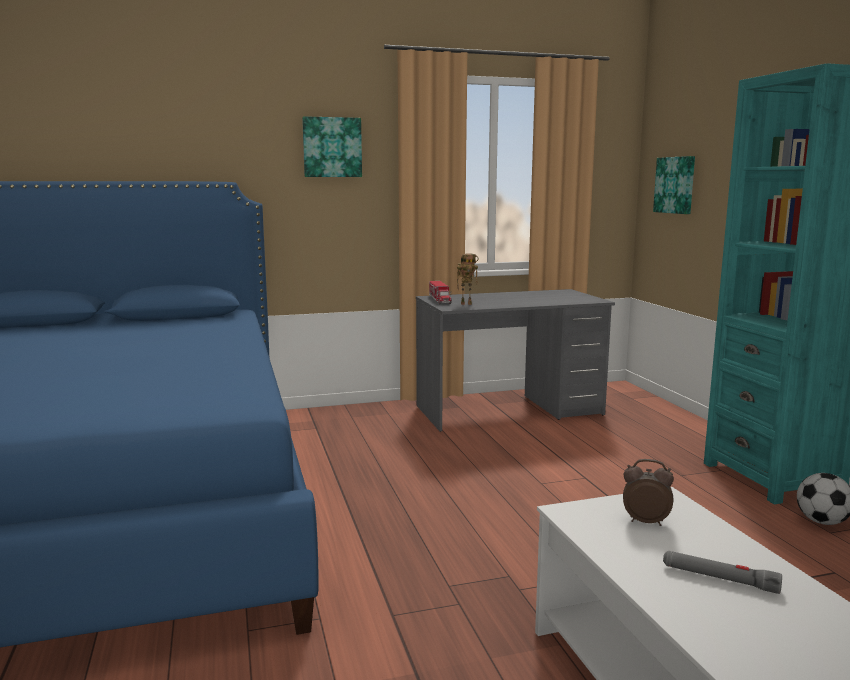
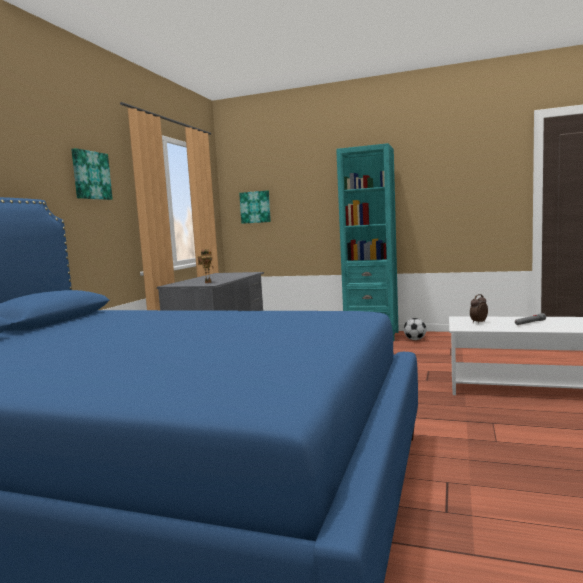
camera: 55 degrees left, 5 degrees down
(440, 300) = (183, 284): toy truck -> none

